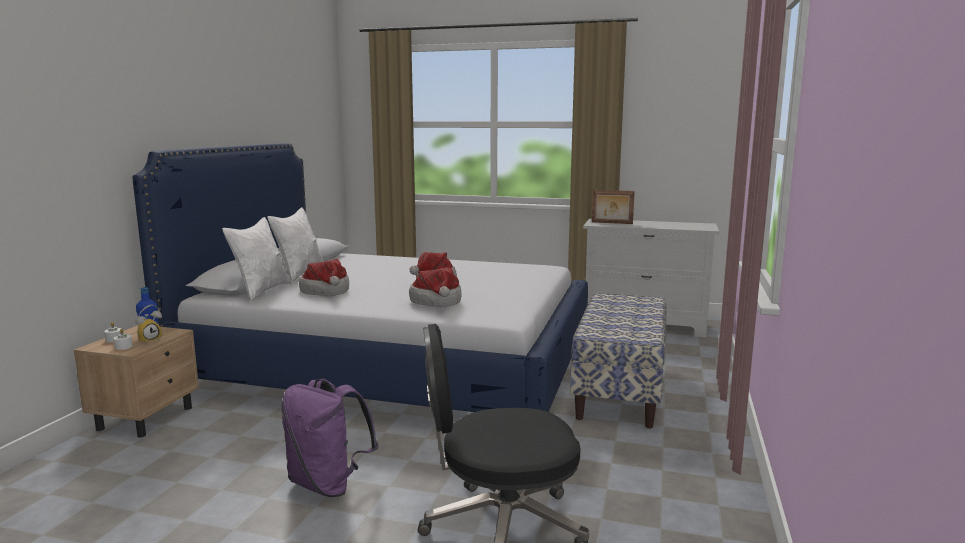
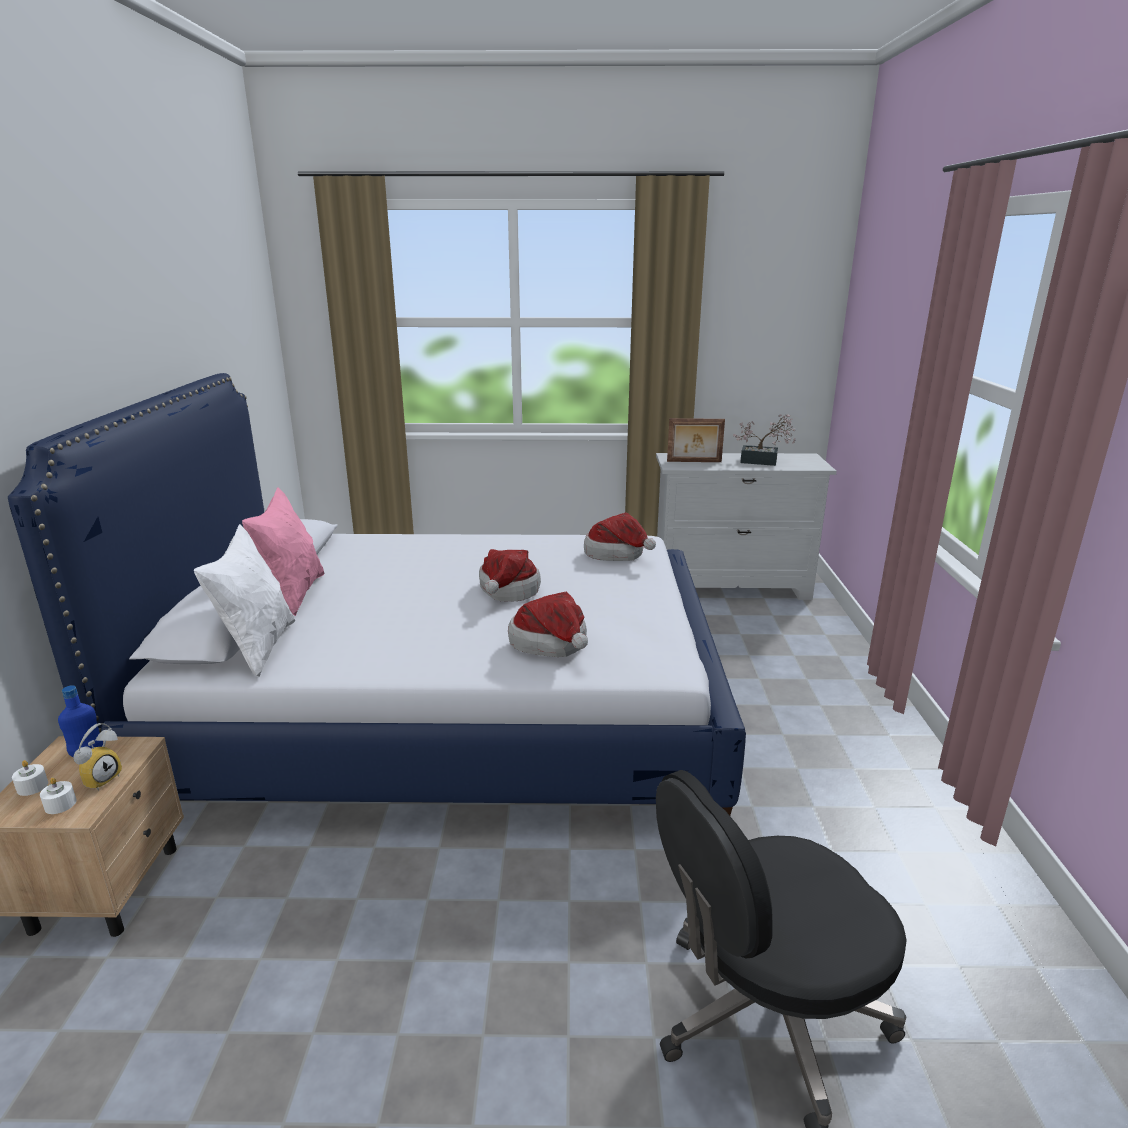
camera: 15 degrees left, 10 degrees up
(299, 274) = (293, 594): white pillow -> pink pillow
(326, 292) = (365, 636): hat -> hat (618, 554)
(328, 484) = (478, 980): purple backpack -> none
(619, 390) = (766, 709): bench -> none
(666, 225) = (763, 462): none -> potted plant

